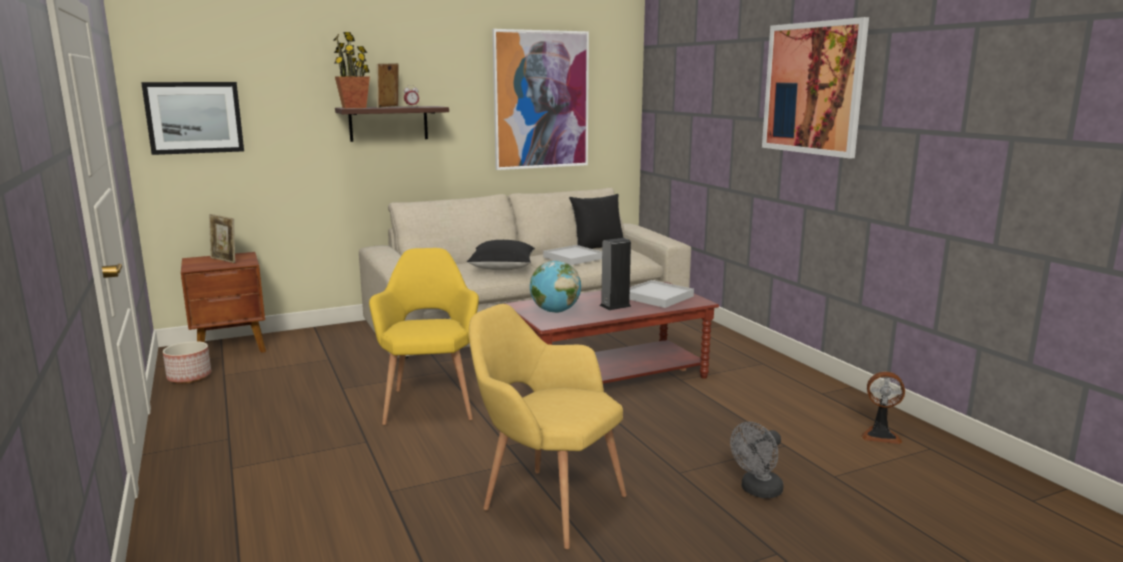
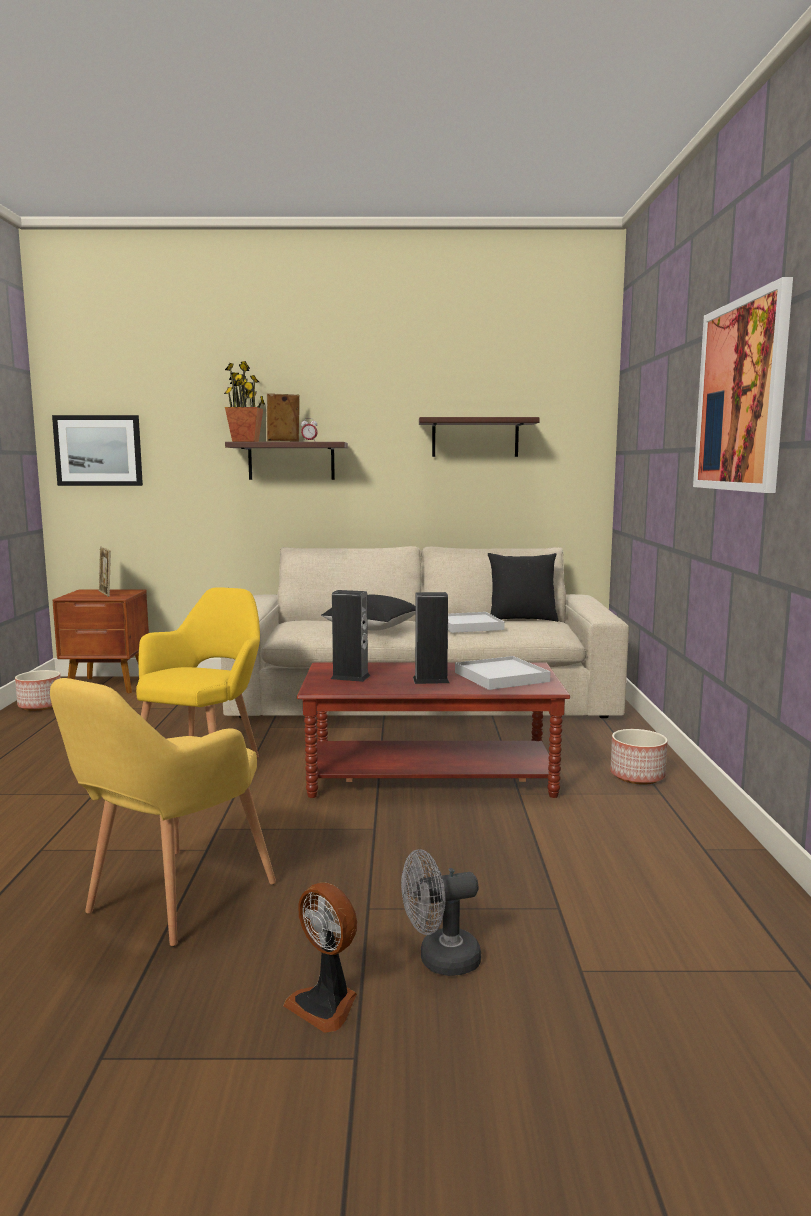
camera: 25 degrees right, 5 degrees down
(541, 100) = (475, 438): picture -> shelf
(545, 502) = (169, 902): yellow armchair -> yellow armchair turned 120 degrees counterclockwise
(555, 311) = (350, 677): globe -> speaker
(737, 354) = (637, 776): none -> planter
(880, 435) = (730, 929): fan -> fan (326, 1004)

